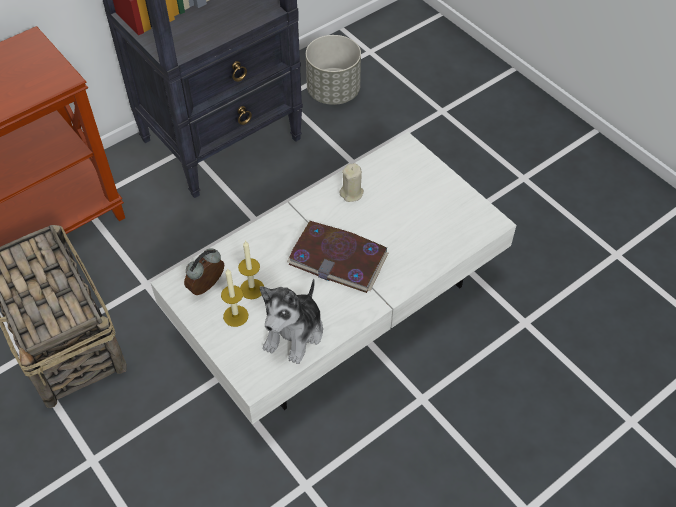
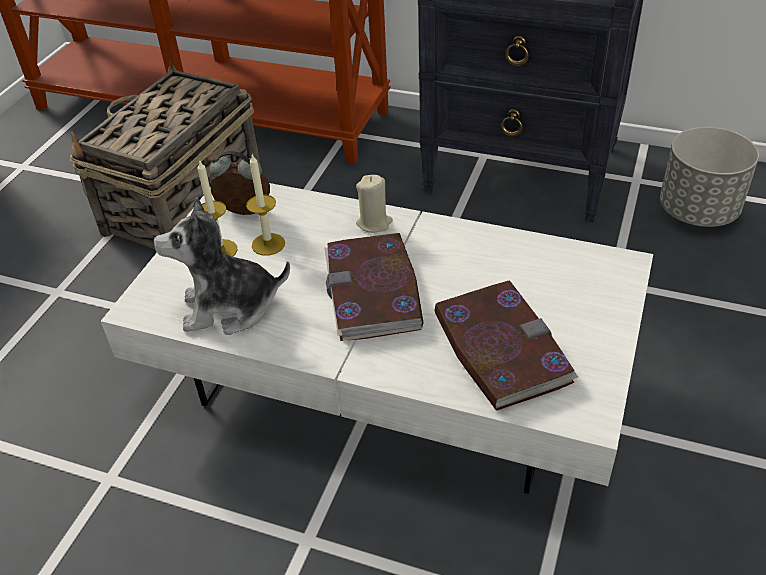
camera: 60 degrees right, 10 degrees down
(351, 193) = (489, 254): beige candle -> beige candle (374, 223)
(424, 229) = (500, 348): none -> book

